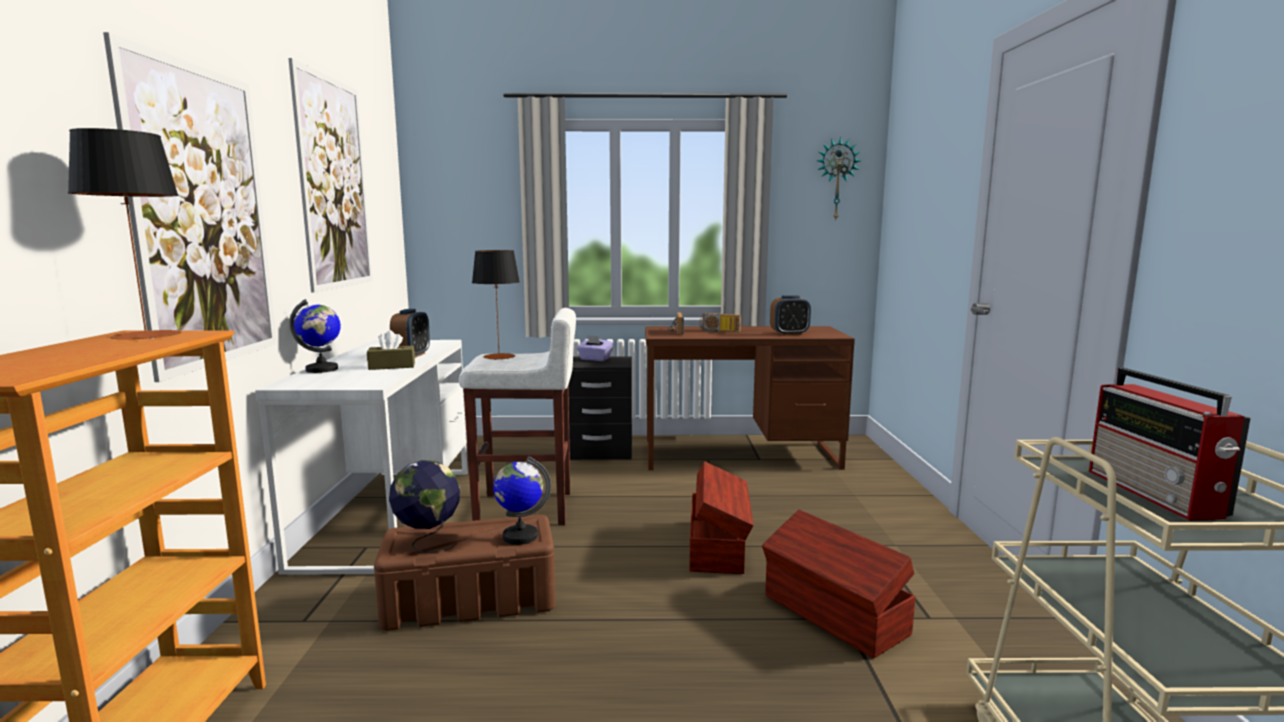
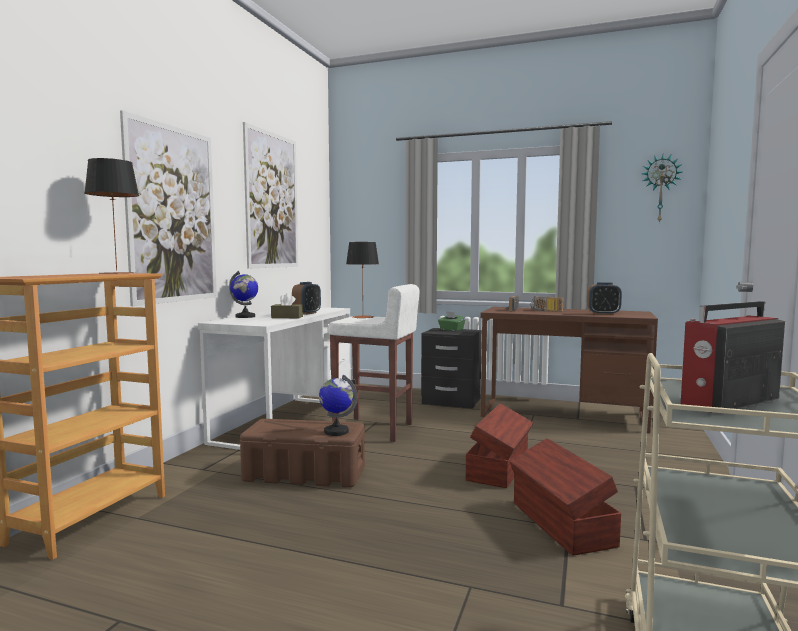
camera: 20 degrees right, 5 degrees down
(428, 543) = (278, 428): globe -> none
(594, 359) = (451, 330): purple tissue box -> green tissue box
(1156, 494) = (727, 402): radio -> radio turned 45 degrees clockwise

